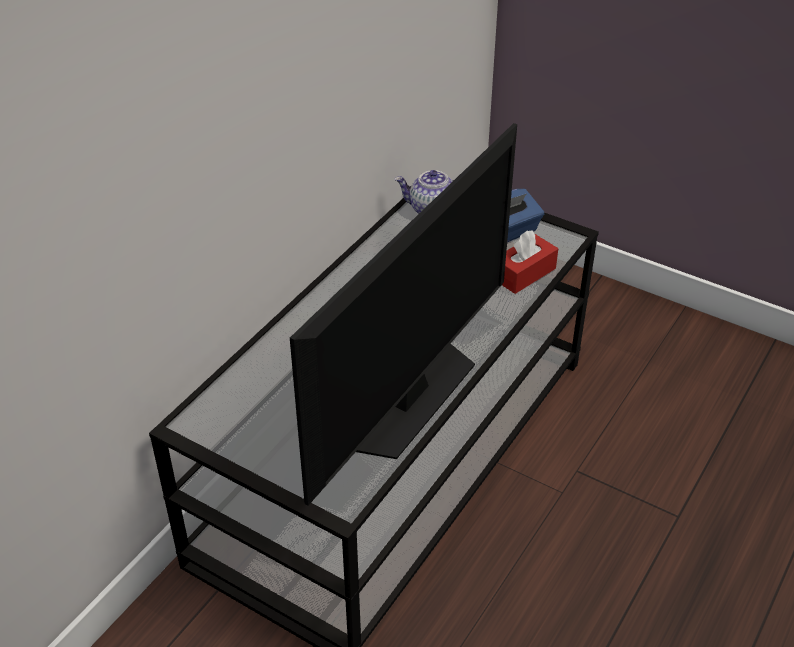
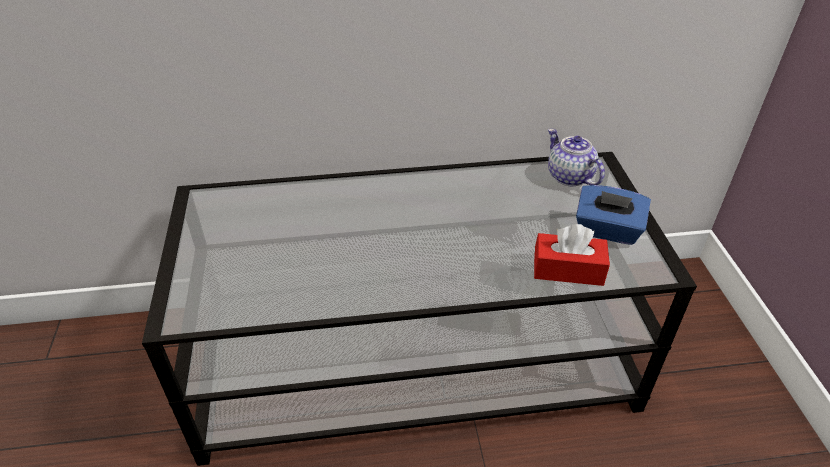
camera: 50 degrees right, 0 degrees up
(409, 397) = (334, 287): television -> none

